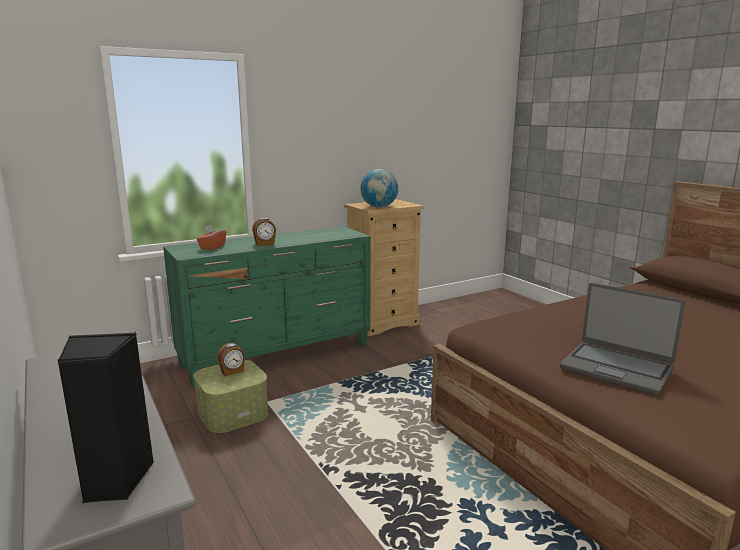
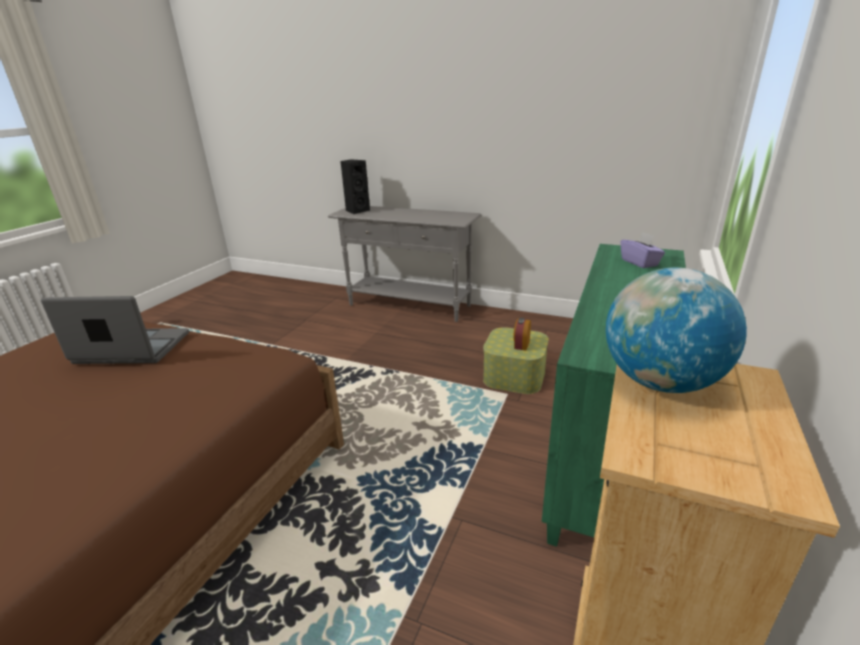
camera: 145 degrees right, 10 degrees up
(212, 247) = (640, 262): orange tissue box -> purple tissue box
(265, 244) = (617, 285): alarm clock -> none

